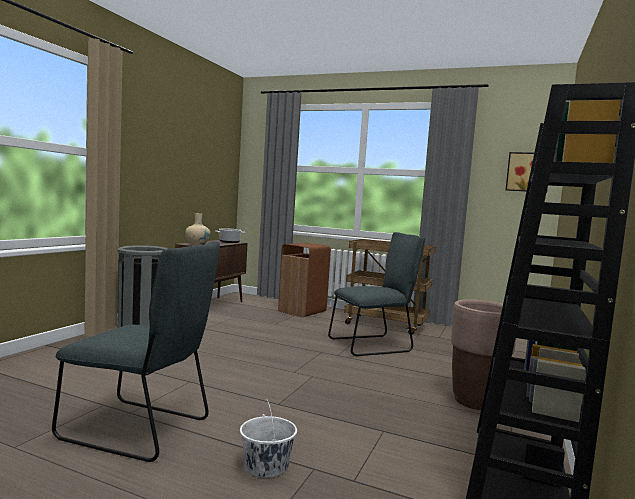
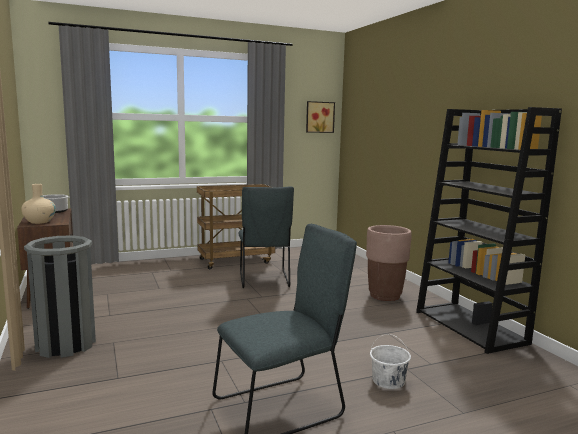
camera: 45 degrees left, 5 degrees up
(303, 311) = (151, 269): brown trash can -> none
(373, 345) = (264, 280): grey chair -> grey chair turned 150 degrees clockwise

